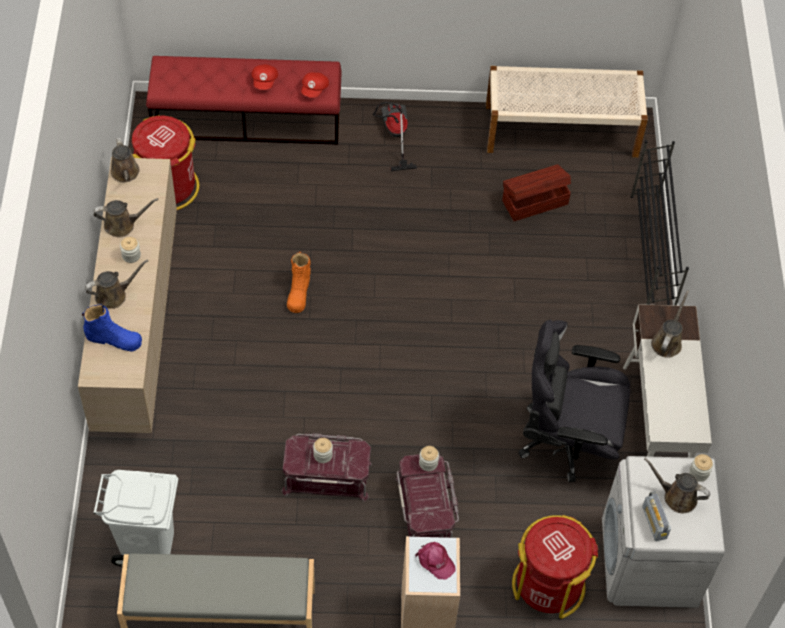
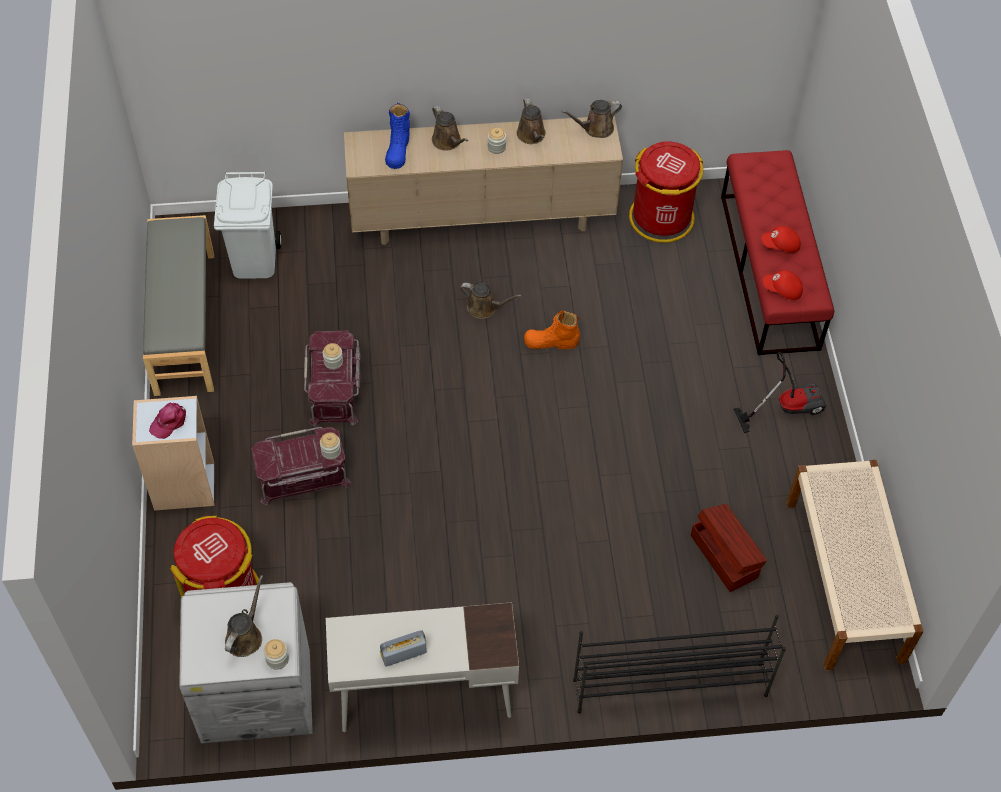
camera: 85 degrees right, 0 degrees up
(569, 440) = (399, 606): black office chair -> none
(654, 522) = (212, 614): radio -> radio (403, 654)
(667, 341) = (462, 634): brown watering can -> brown watering can (484, 308)

